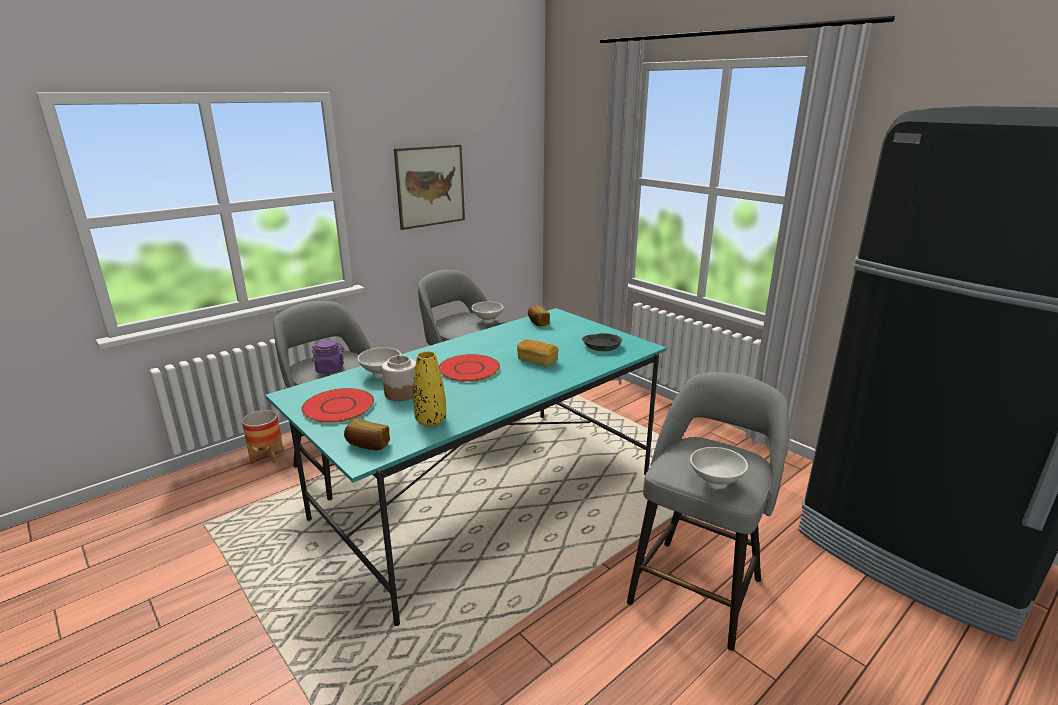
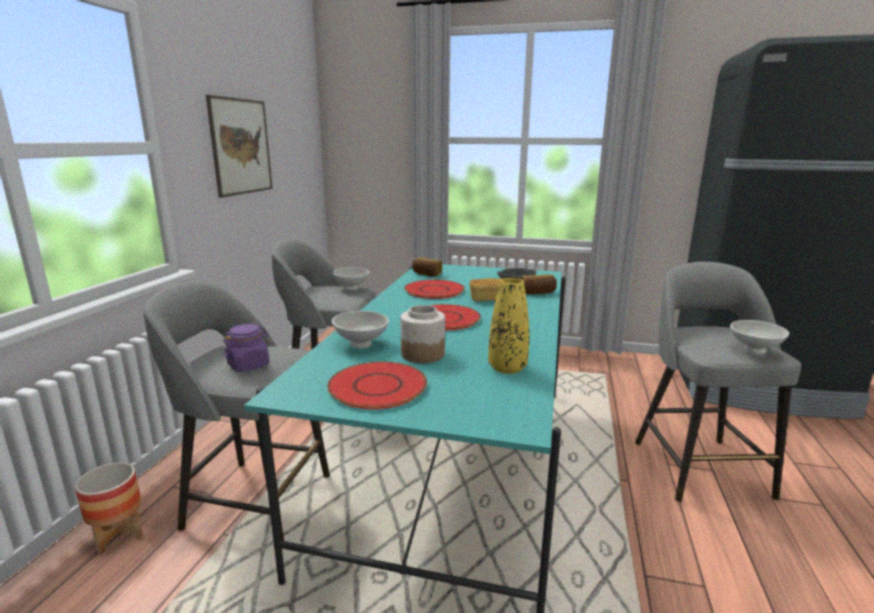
camera: 35 degrees left, 5 degrees down
(367, 445) = (494, 410): bread -> bread (538, 292)
(512, 340) = (434, 290): none -> red plate

